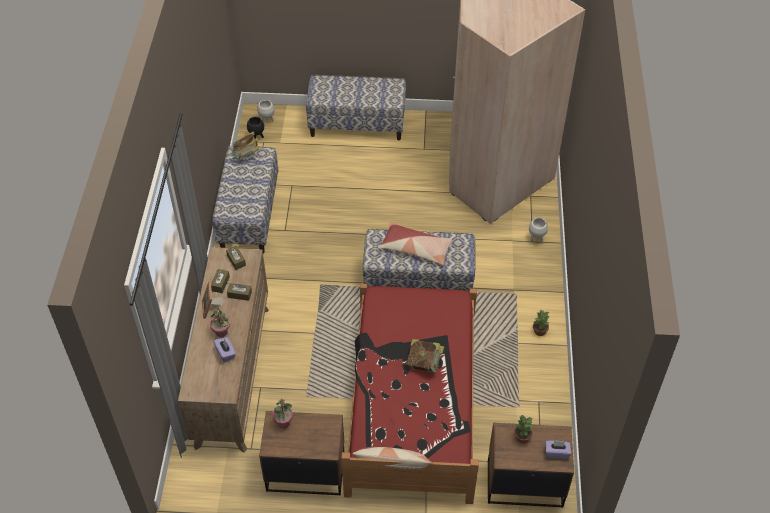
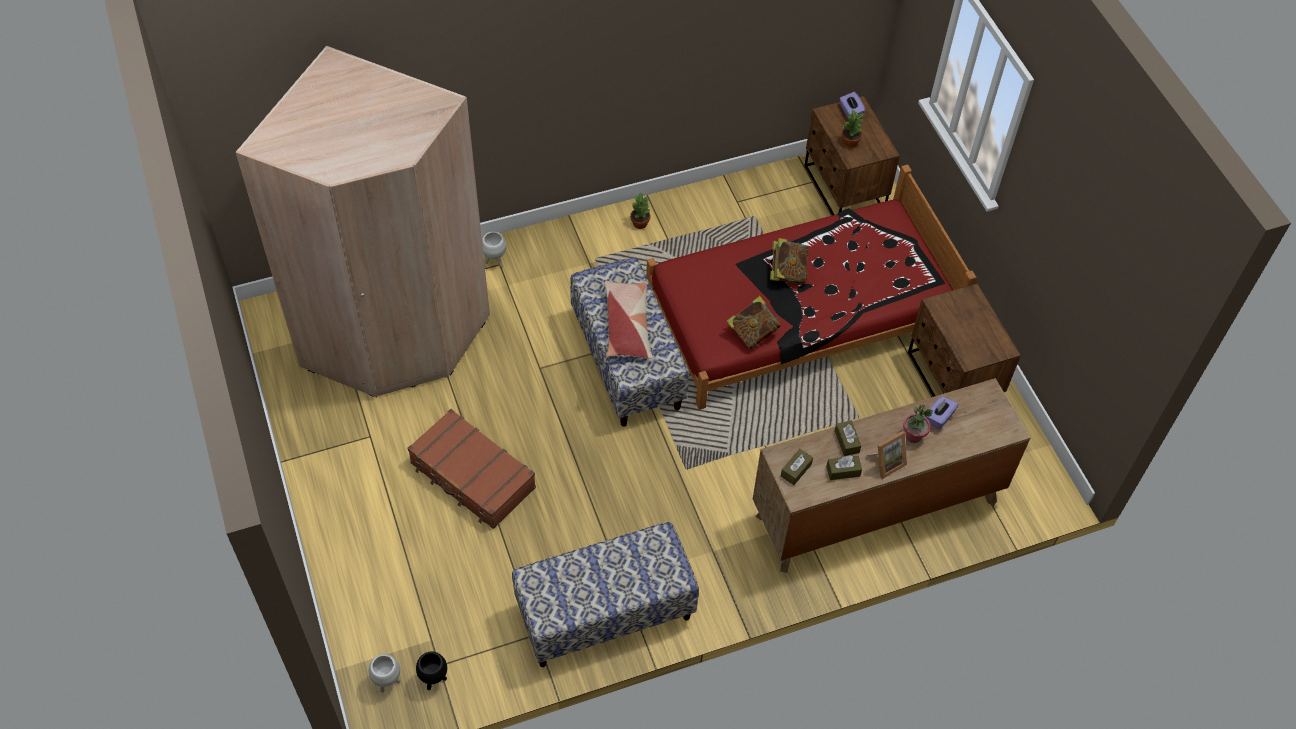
camera: 115 degrees left, 5 degrees up
(247, 154) = (545, 601): book -> book (752, 333)
(283, 422) = (967, 349): potted plant -> none
(357, 124) = (347, 544): bench -> none
(372, 184) = (472, 476): none -> brown suitcase
(392, 466) = (931, 260): pillow -> none

